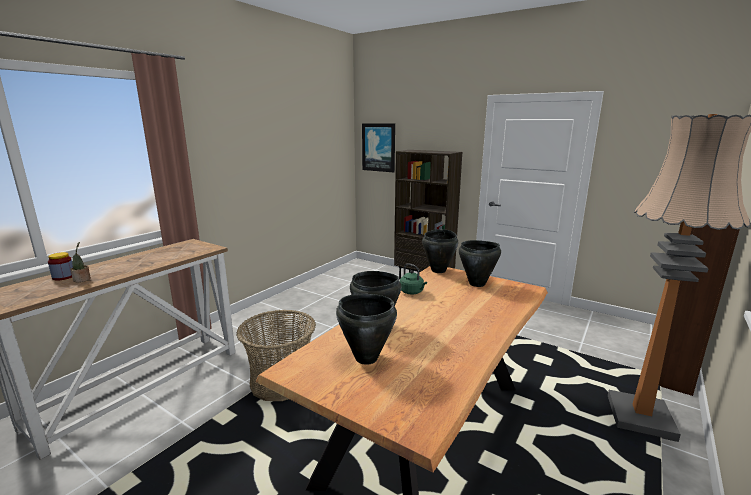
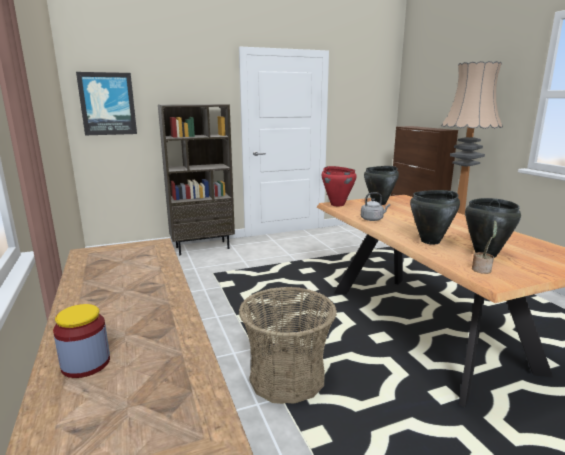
camera: 55 degrees left, 0 degrees up
(82, 280) = (146, 342): potted plant -> potted plant (482, 270)
(412, 292) = (373, 219): green kettle -> grey kettle
(439, 270) = (337, 204): black cooking pot -> red cooking pot

